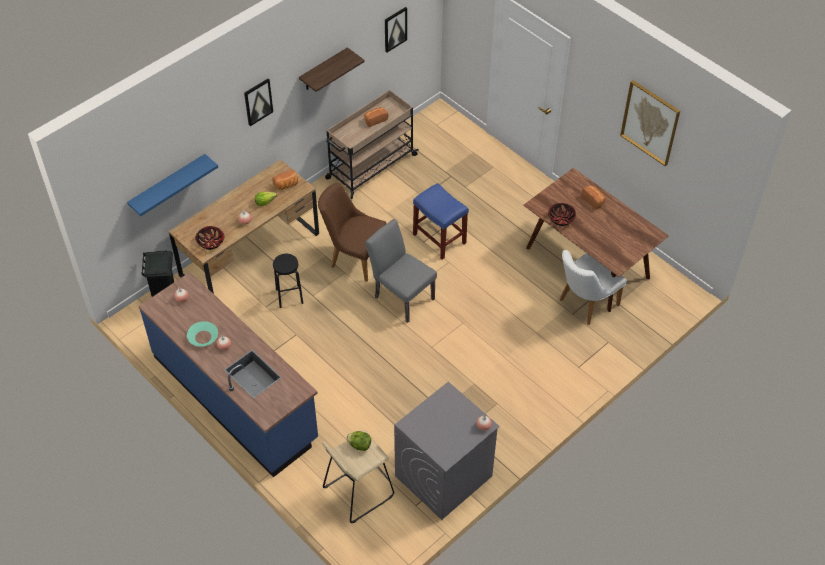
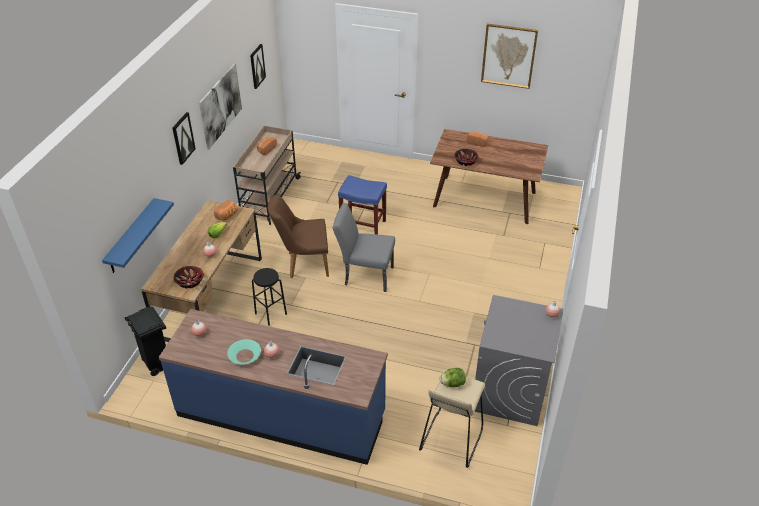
camera: 30 degrees left, 10 degrees down
(323, 70) = (220, 105): shelf -> picture
(584, 304) = (506, 226): white chair -> none

